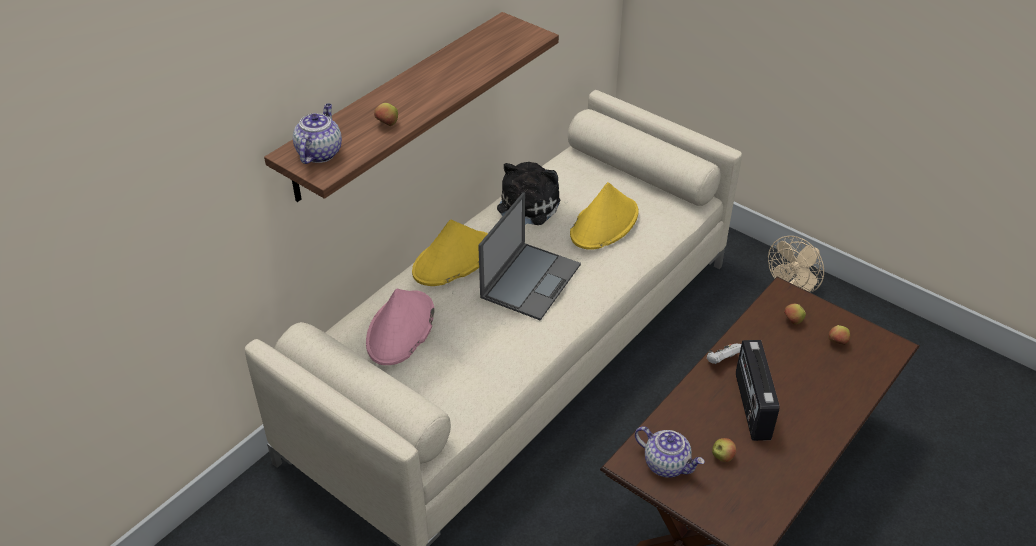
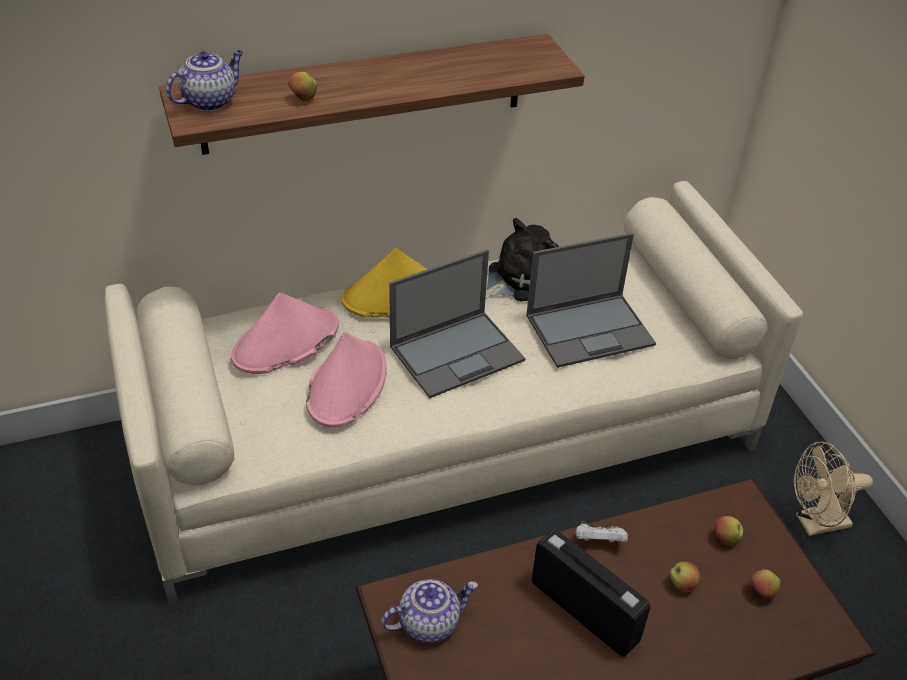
camera: 30 degrees right, 0 degrees up
(474, 338) = (347, 384): none -> pink hat
(604, 224) = (591, 329): yellow hat -> laptop
(667, 464) = (429, 622): teapot -> teapot turned 90 degrees counterclockwise
(722, 457) = (498, 650): apple -> apple (681, 585)
(751, 406) = (585, 611): radio -> radio turned 105 degrees clockwise

